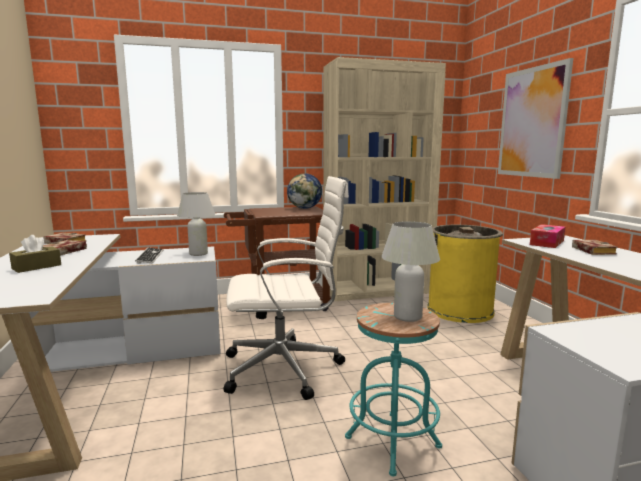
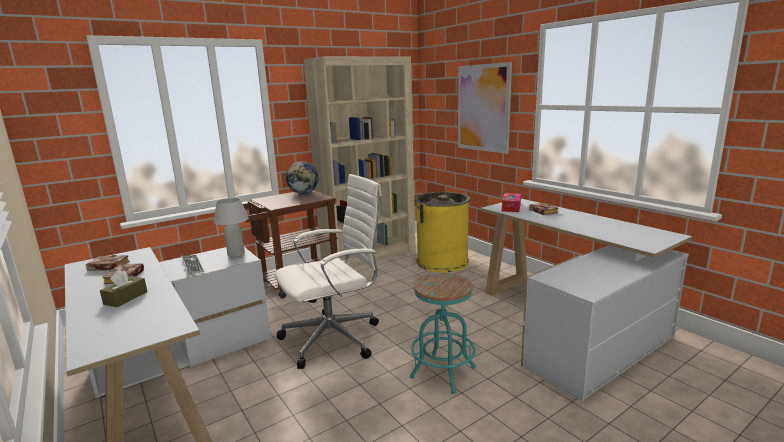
camera: 20 degrees left, 5 degrees up
(407, 317) = (449, 284): white table lamp -> none

